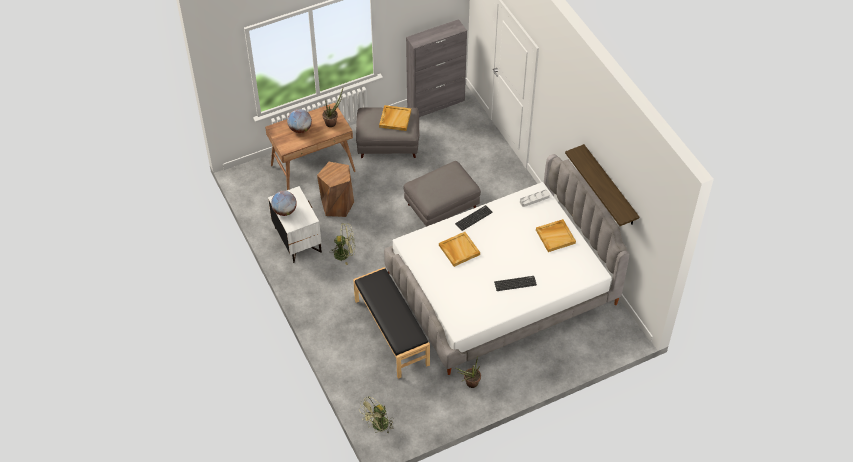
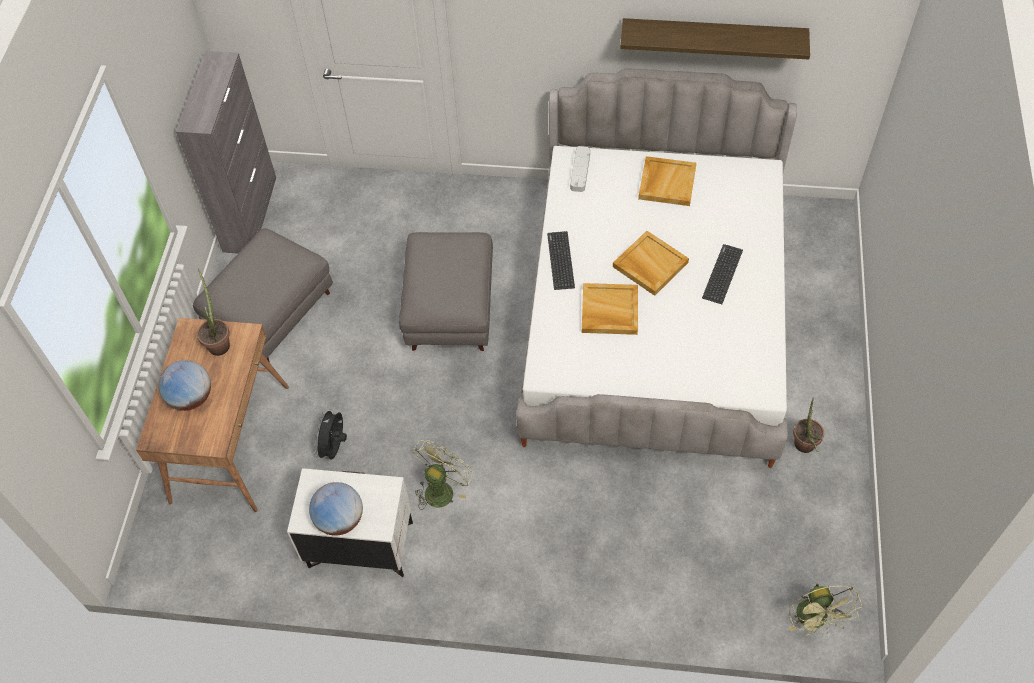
camera: 55 degrees left, 5 degrees up
(337, 205) = (334, 448): brown stool -> black fan
(392, 332) = (643, 502): black bench -> none
(395, 119) = (264, 265): beige tray -> beige tray (649, 265)

